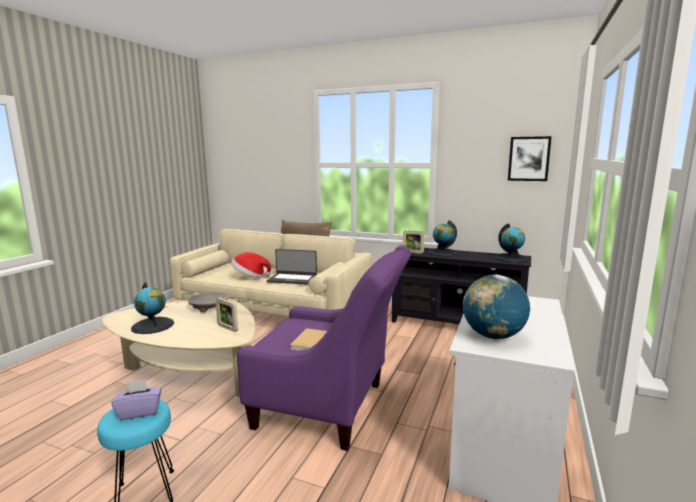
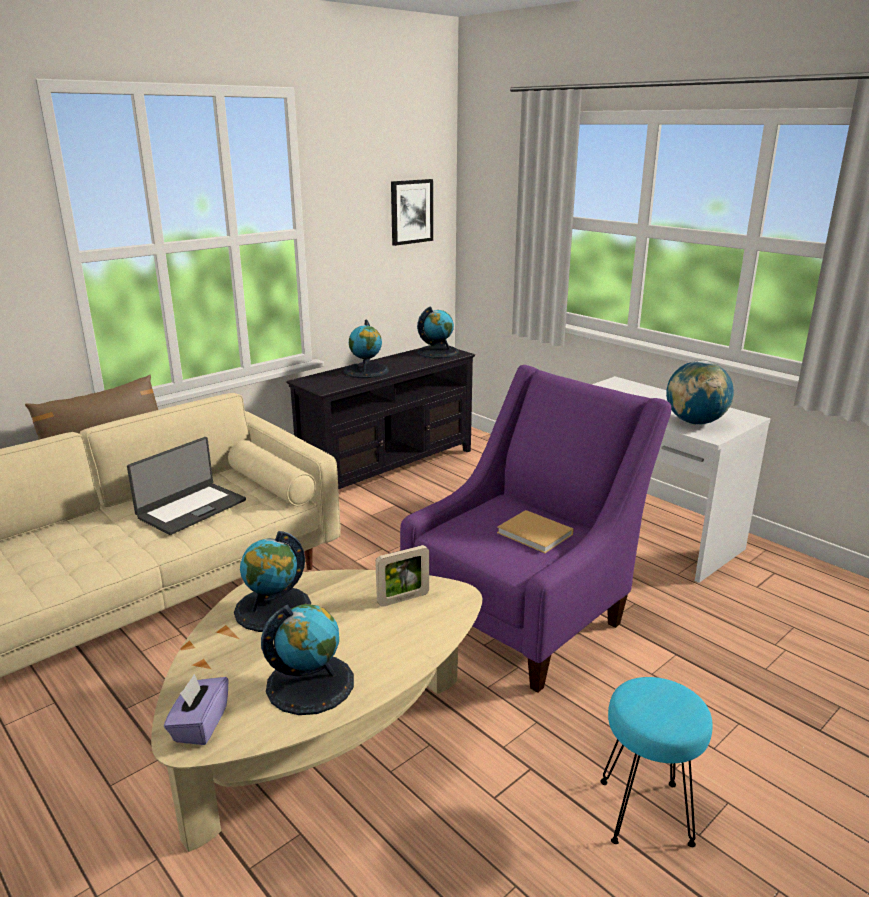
camera: 65 degrees left, 10 degrees up
(140, 411) = (658, 699): purple tissue box -> purple tissue box (200, 725)
(209, 307) = (273, 609): beige bowl -> globe
(250, 277) = (104, 548): hat -> none
(413, 252) = (338, 383): picture frame -> none

